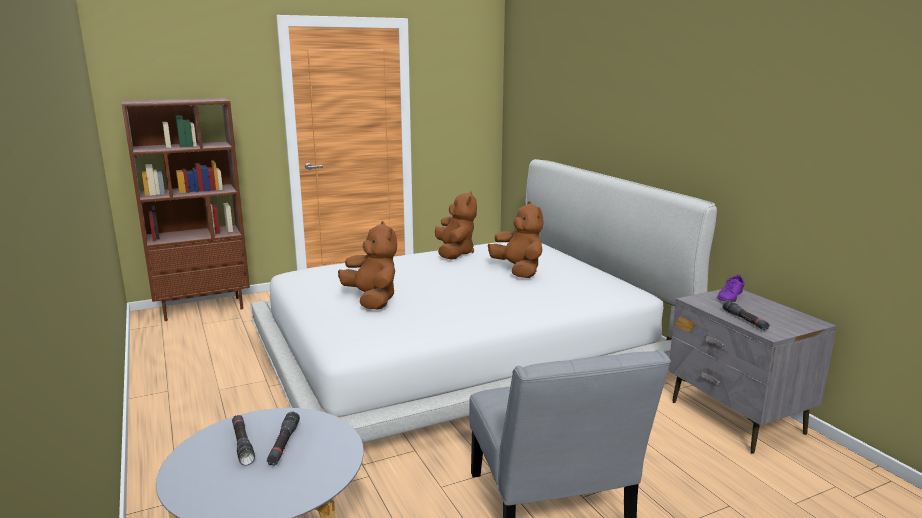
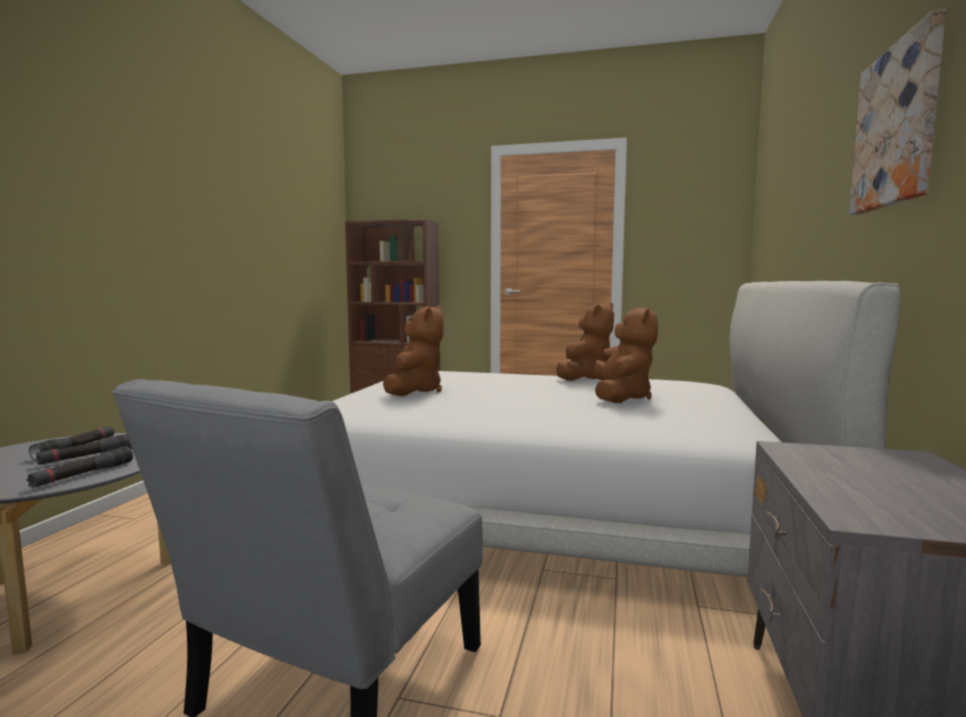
camera: 40 degrees right, 10 degrees down
(691, 104) = (897, 126): none -> picture
(730, 296) = (883, 459): purple shoe -> none
(745, 320) = (835, 489): black flashlight -> black flashlight (83, 475)

